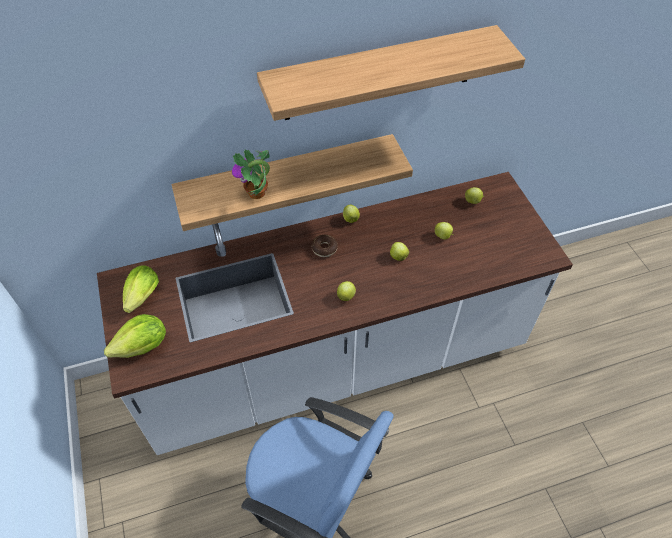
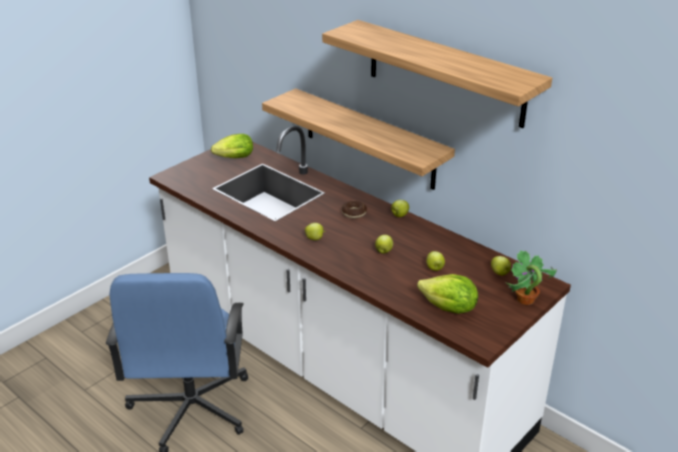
camera: 60 degrees right, 20 degrees down
(143, 347) = (193, 173): lettuce -> lettuce (449, 308)
(257, 193) = (319, 117): potted plant -> potted plant (525, 300)

